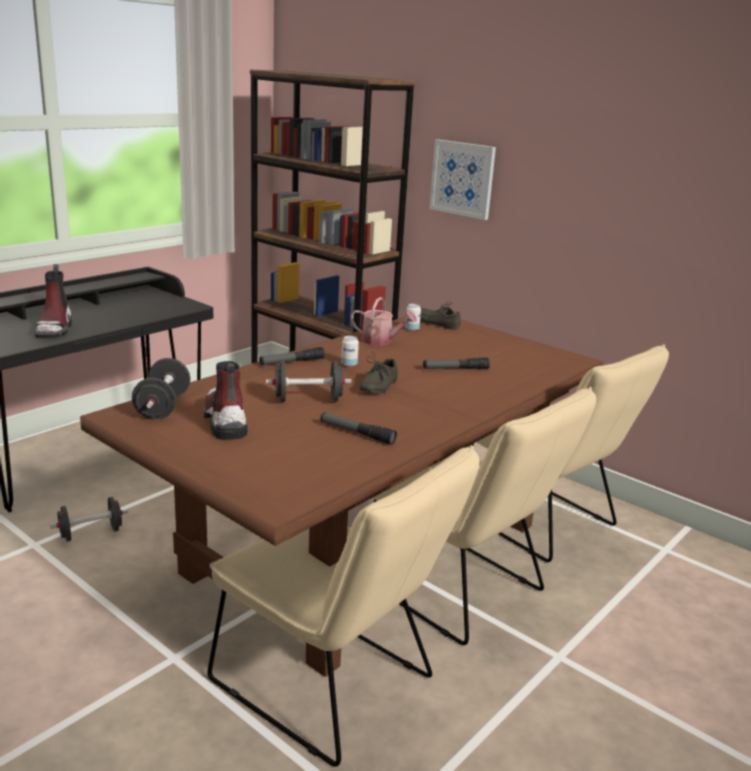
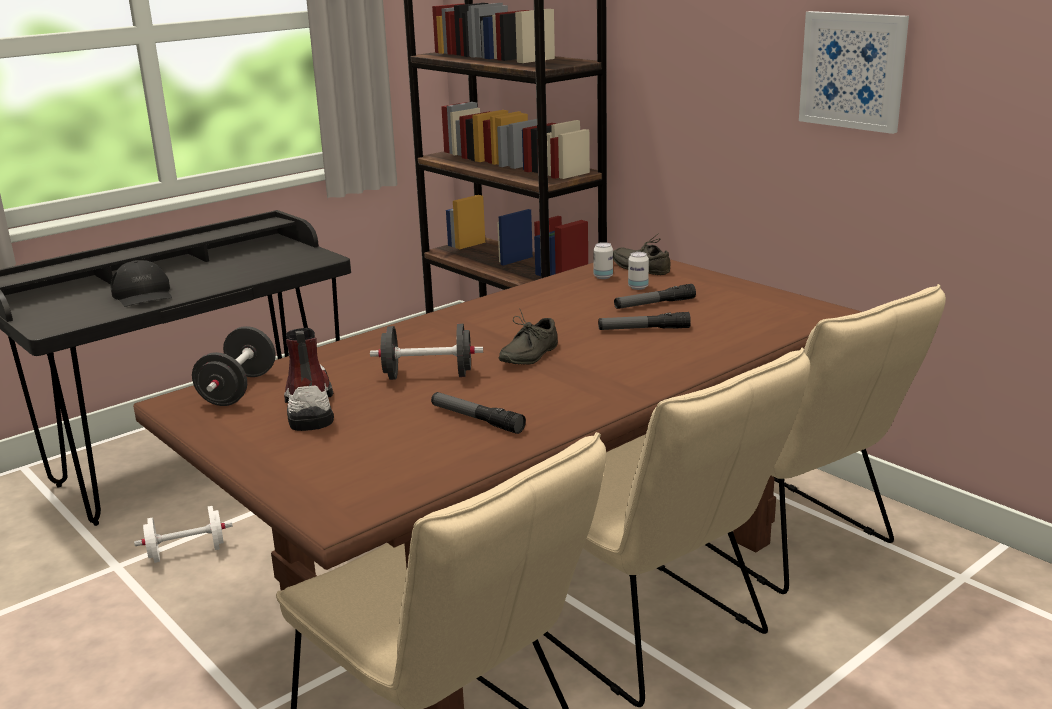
camera: 10 degrees right, 0 degrees up
(55, 329) = (143, 295): boot -> black cap
(91, 533) = (187, 552): black dumbbell -> white dumbbell
(292, 362) = (425, 326): flashlight -> flashlight (654, 304)
(349, 364) = (500, 327): can -> can (638, 287)
(381, 341) = (554, 295): watering can -> none
(462, 179) = (675, 69): picture -> picture (853, 70)

